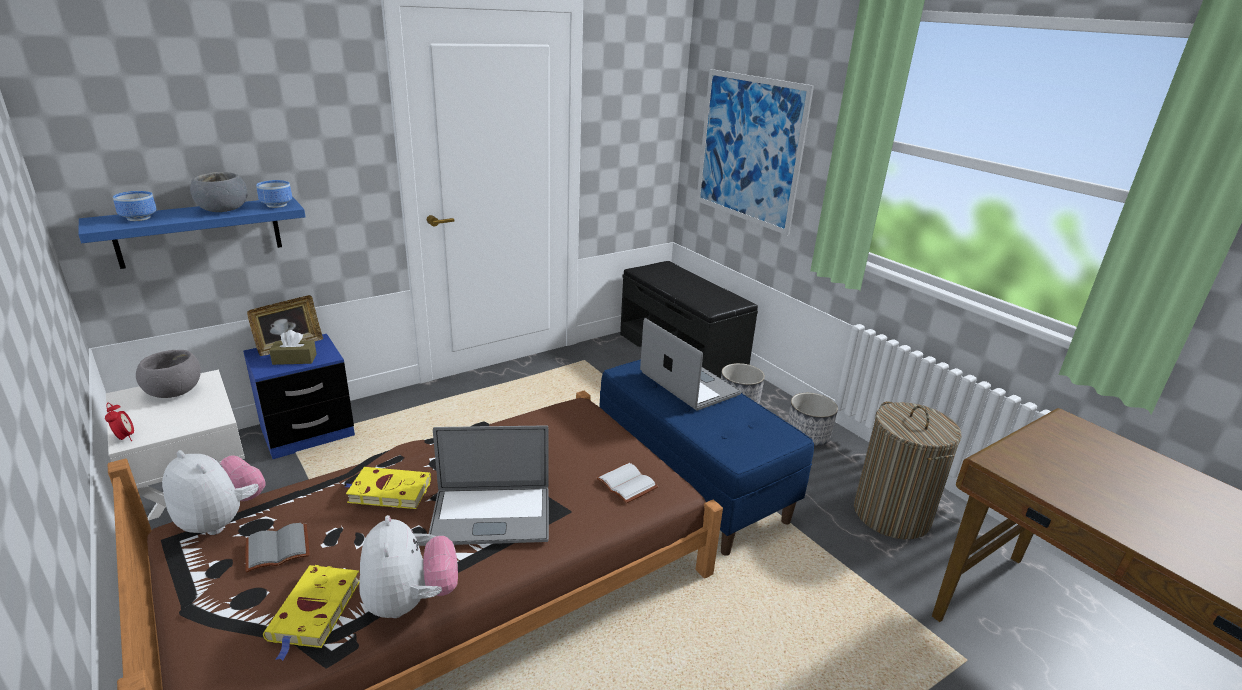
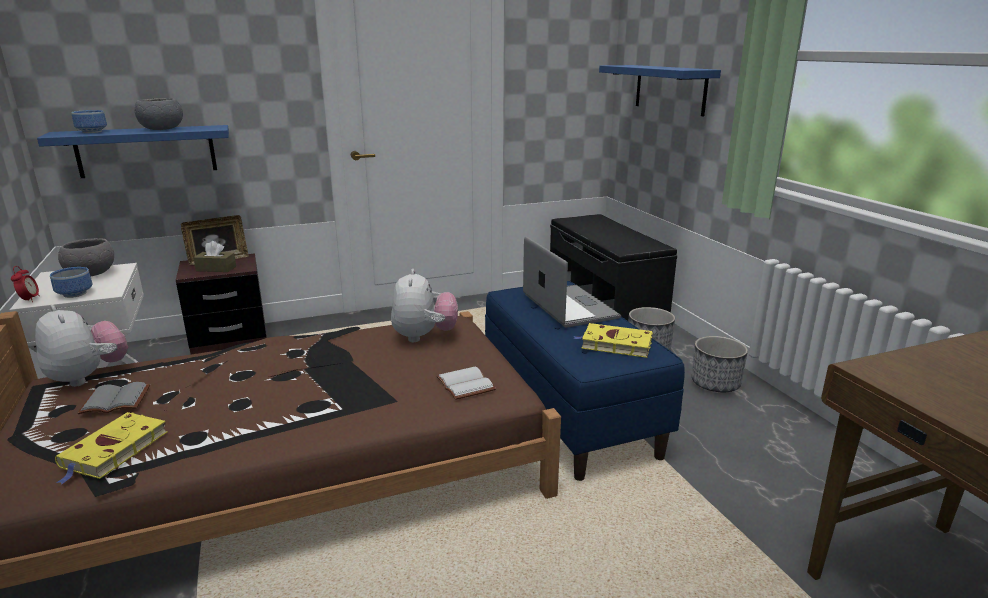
camera: 15 degrees right, 5 degrees down
(275, 205) = (206, 128): bowl -> bowl (73, 294)
(308, 433) = (230, 342): blue nightstand -> brown nightstand
(387, 492) = (235, 369): yellow book -> yellow book (614, 344)
(410, 601) = (202, 454): plush toy -> plush toy (424, 336)
(491, 515) = (317, 396): laptop -> none
(749, 149) = (670, 89): picture -> blue shelf
(891, 514) = (790, 464): laundry basket -> none

